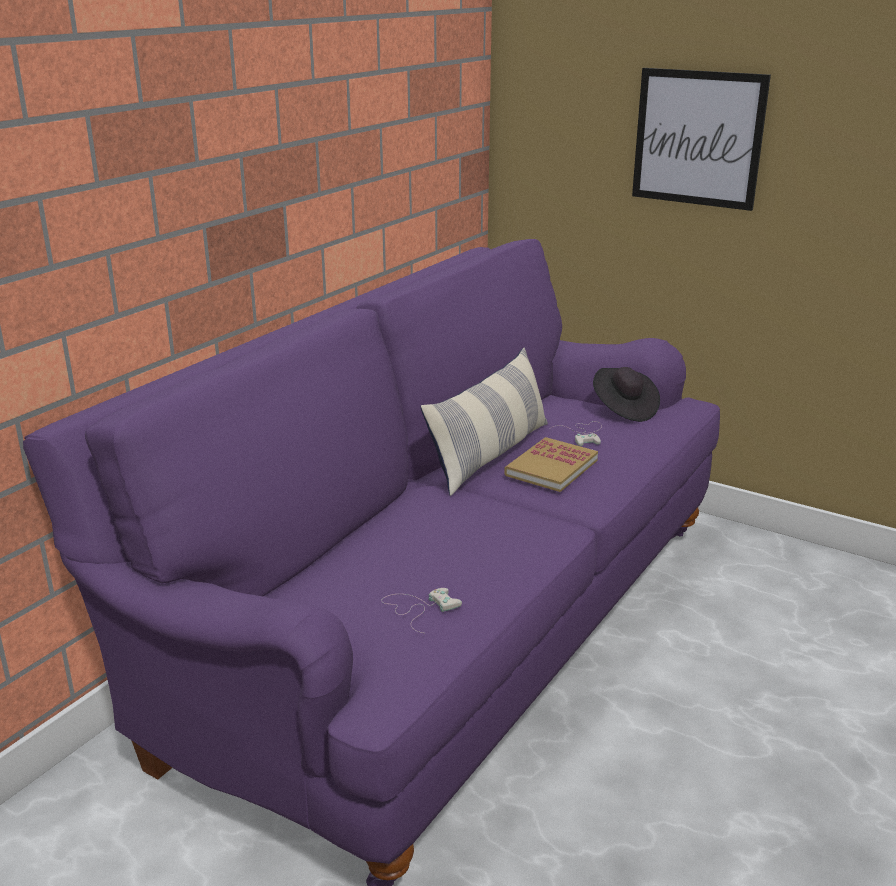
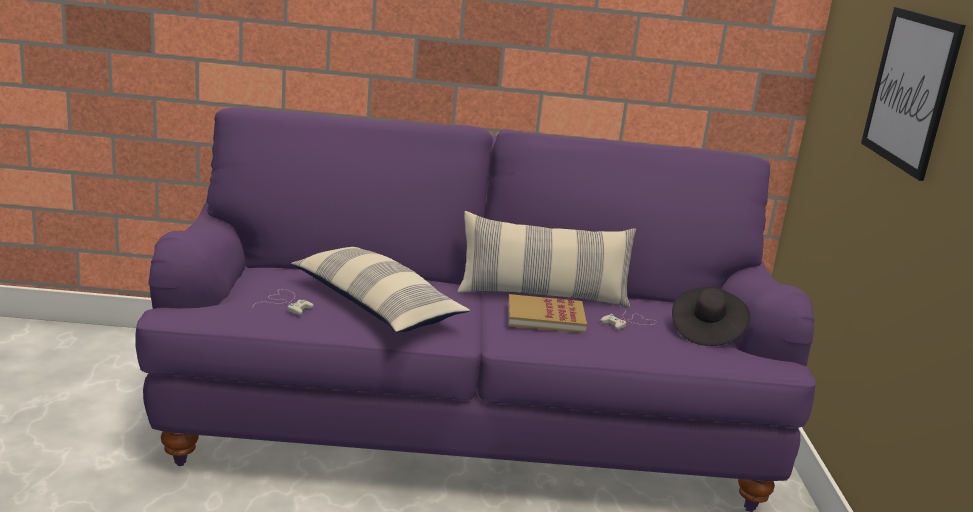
camera: 55 degrees right, 5 degrees down
(461, 552) = (374, 306): none -> pillow

